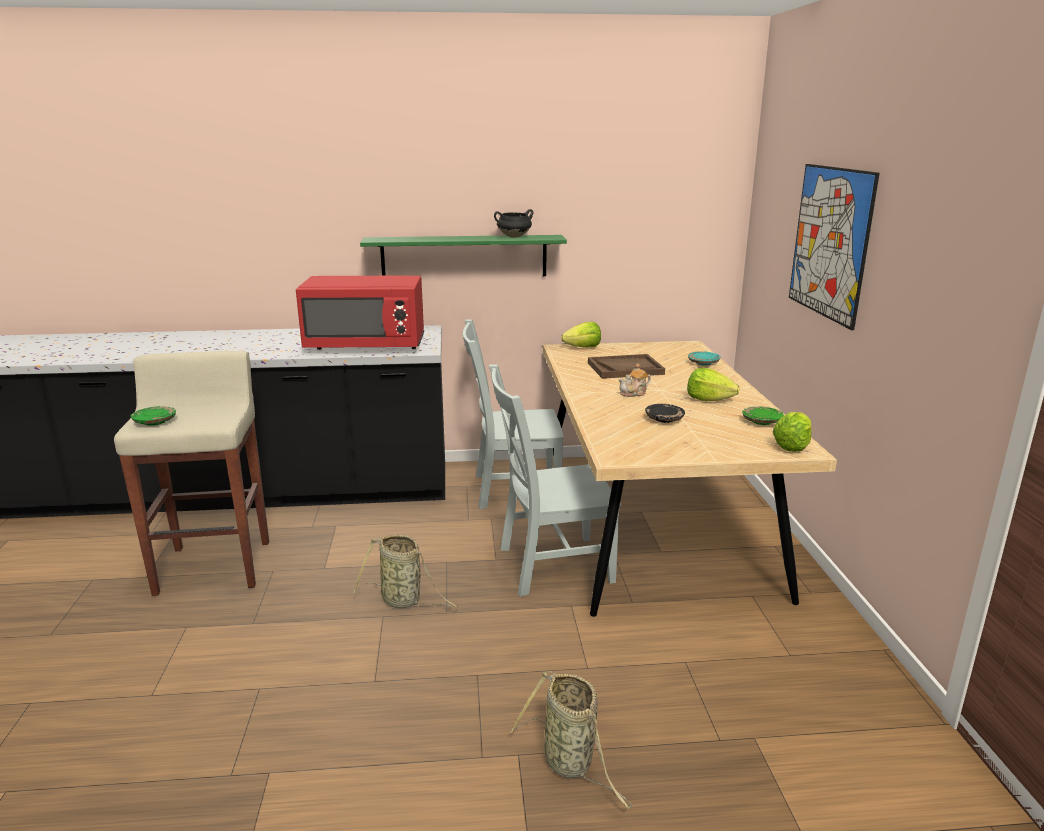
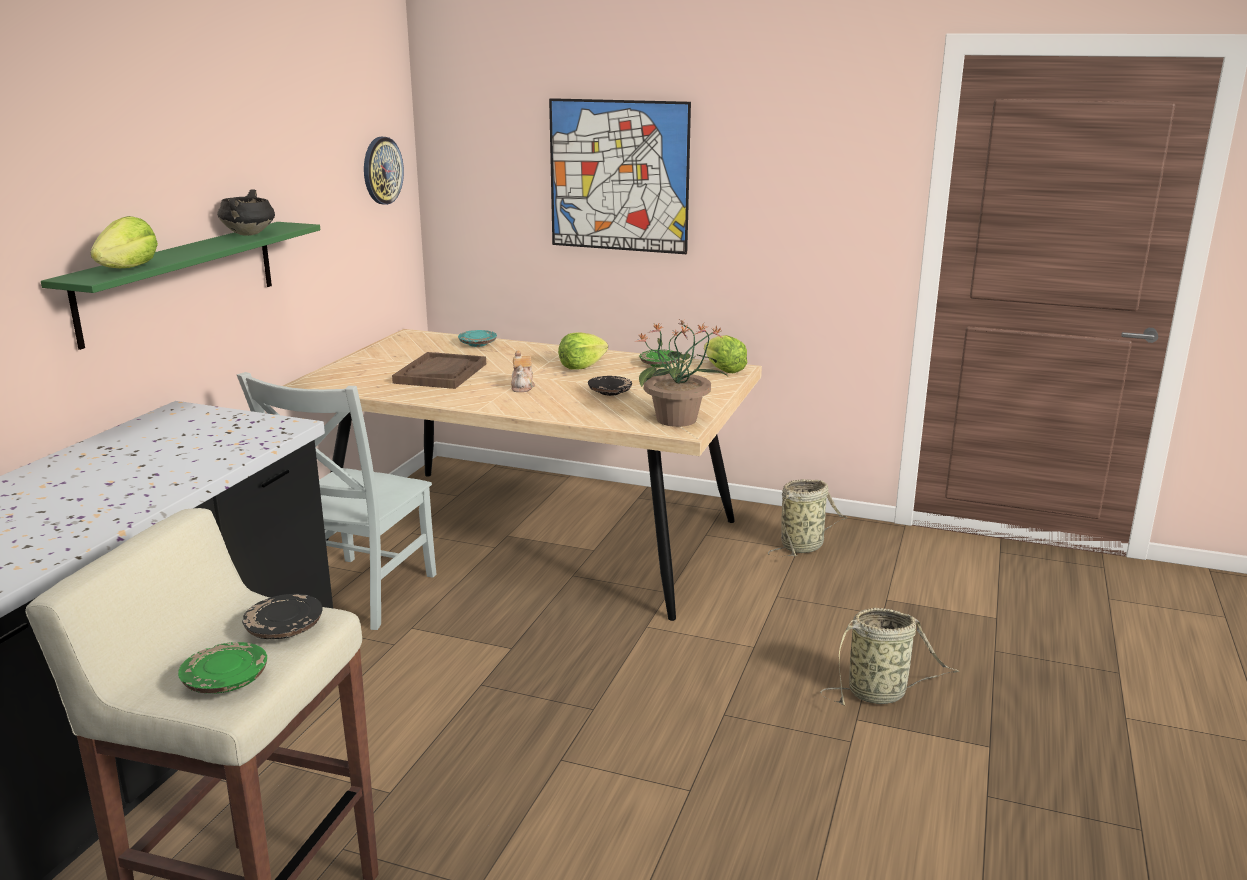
camera: 65 degrees left, 0 degrees up
(208, 419) = (284, 629): none -> black plate
(366, 345) = (190, 454): red microwave -> none
(404, 601) = (540, 736): basket -> basket (804, 546)
(550, 565) = (559, 617): grey chair -> none
(583, 347) = (331, 373): lettuce -> lettuce (128, 268)
(635, 452) = (678, 420): none -> potted plant
(695, 214) = (382, 170): none -> wall clock

